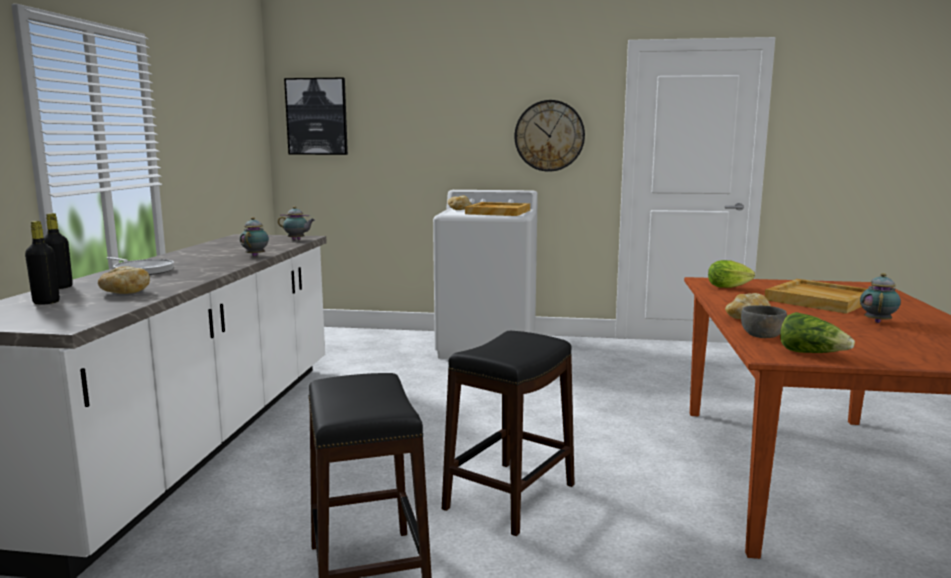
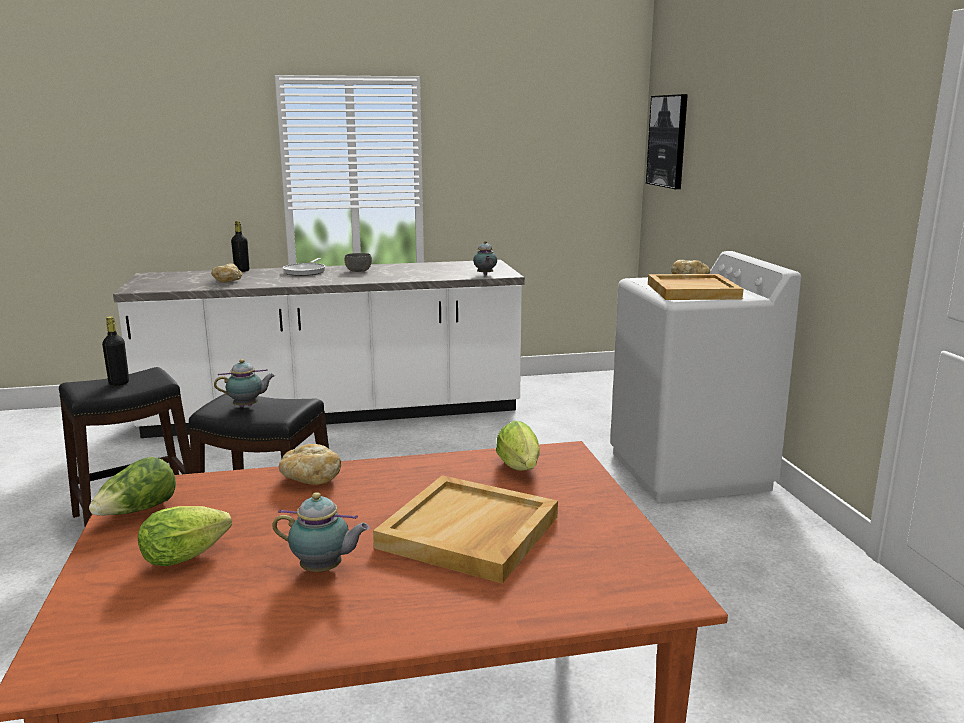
camera: 70 degrees right, 5 degrees up
(46, 302) = (196, 276): black bottle -> black bottle (119, 383)
(256, 255) = (389, 279): teapot -> teapot (248, 406)
(549, 136) = (835, 187): wall clock -> none
(762, 335) = (222, 486): grey bowl -> grey bowl (358, 271)
(875, 343) = (190, 556): none -> lettuce

